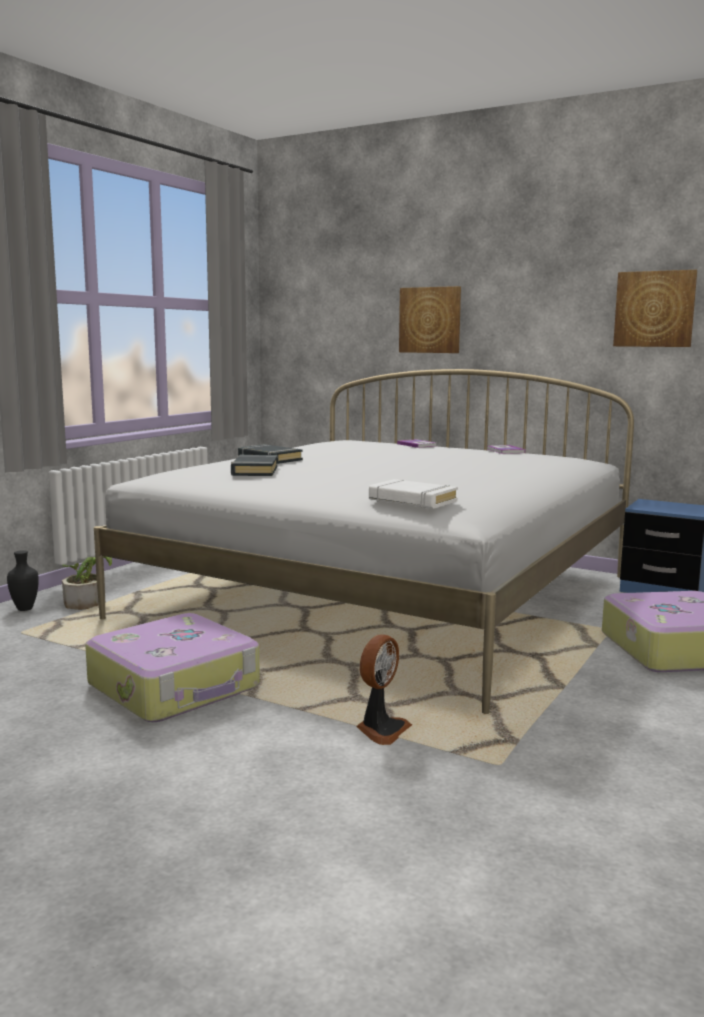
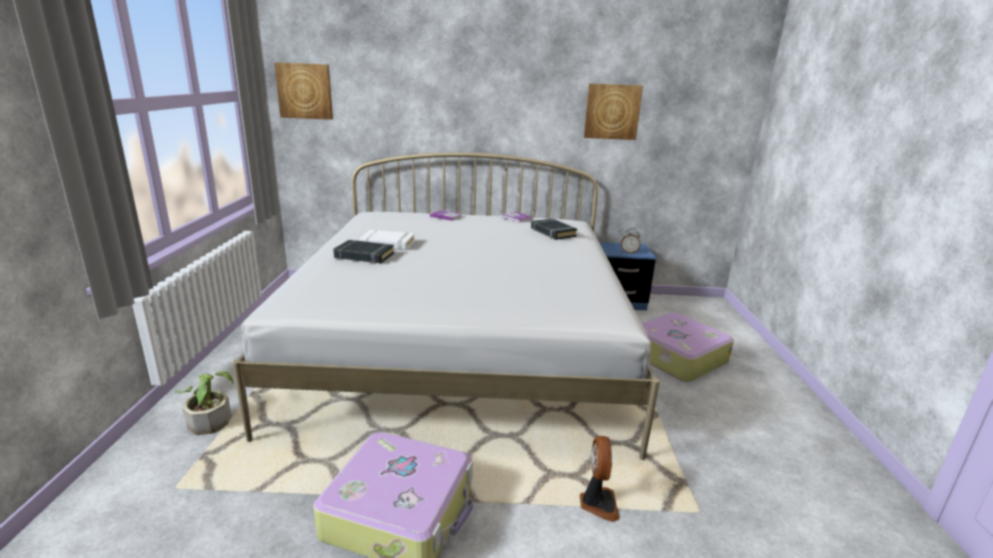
camera: 30 degrees left, 10 degrees up
(25, 609) = (150, 449): black vase -> none
(254, 471) = (379, 279): black book -> black book (552, 232)
(412, 500) = (565, 307): white book -> white book (388, 244)
(430, 320) = (438, 111): picture -> picture (305, 91)
(668, 509) = (629, 252): none -> alarm clock

